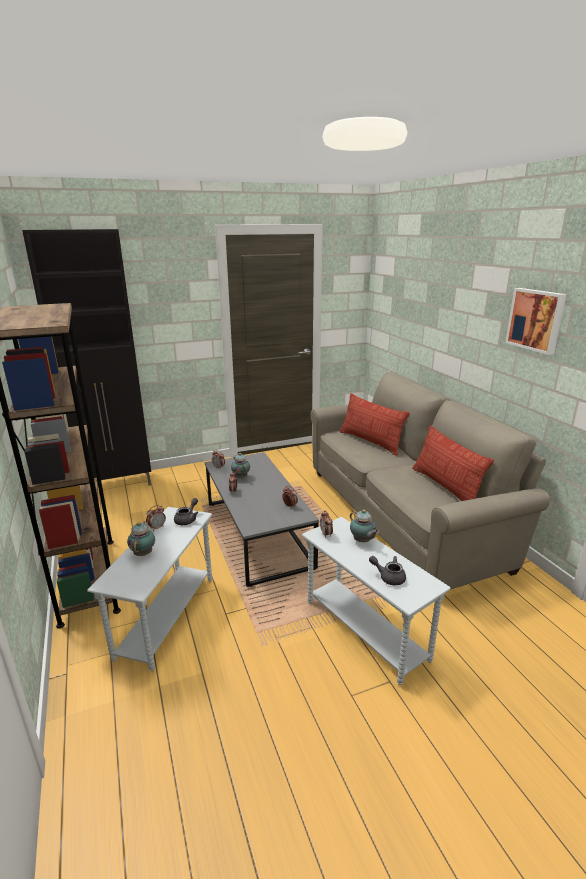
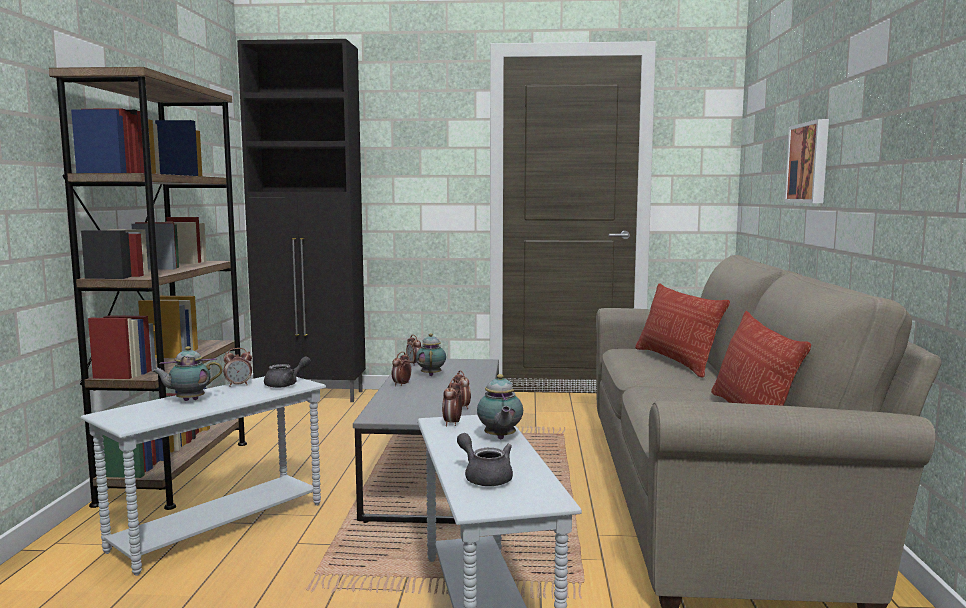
camera: 25 degrees right, 15 degrees down
(144, 553) = (188, 400): teapot -> teapot turned 135 degrees counterclockwise
(536, 320) = (923, 87): picture -> picture (810, 163)

